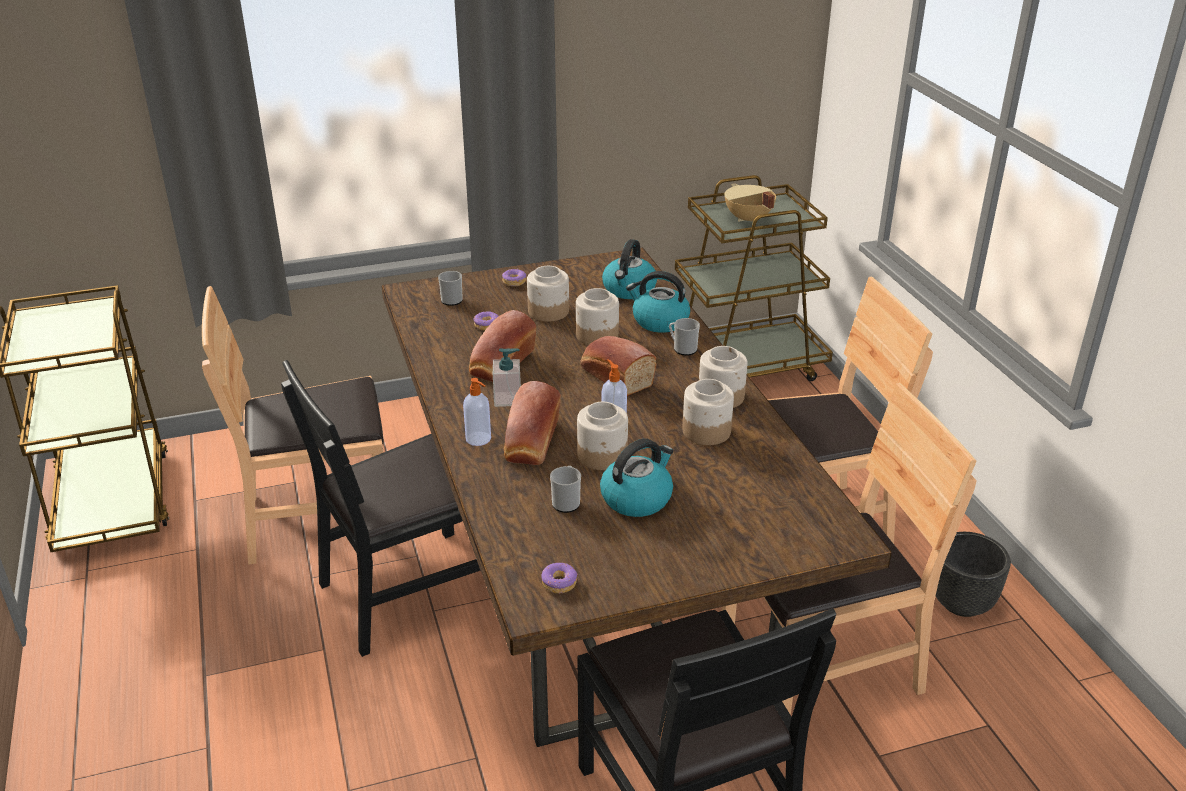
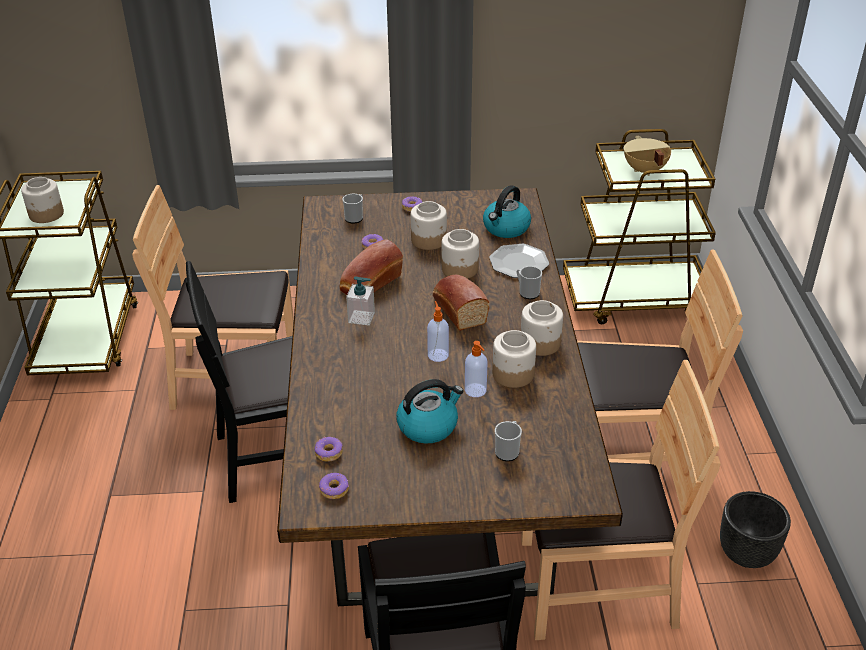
camera: 15 degrees right, 5 degrees up
(479, 439) = (324, 350): soap dispenser -> soap dispenser (476, 390)
(531, 442) = (364, 360): bread -> none
(534, 545) = (328, 453): none -> donut
(566, 502) = (370, 419): mug -> mug (508, 451)
(602, 456) = (416, 382): jar -> jar (46, 214)
(659, 321) = (518, 262): kettle -> plate

